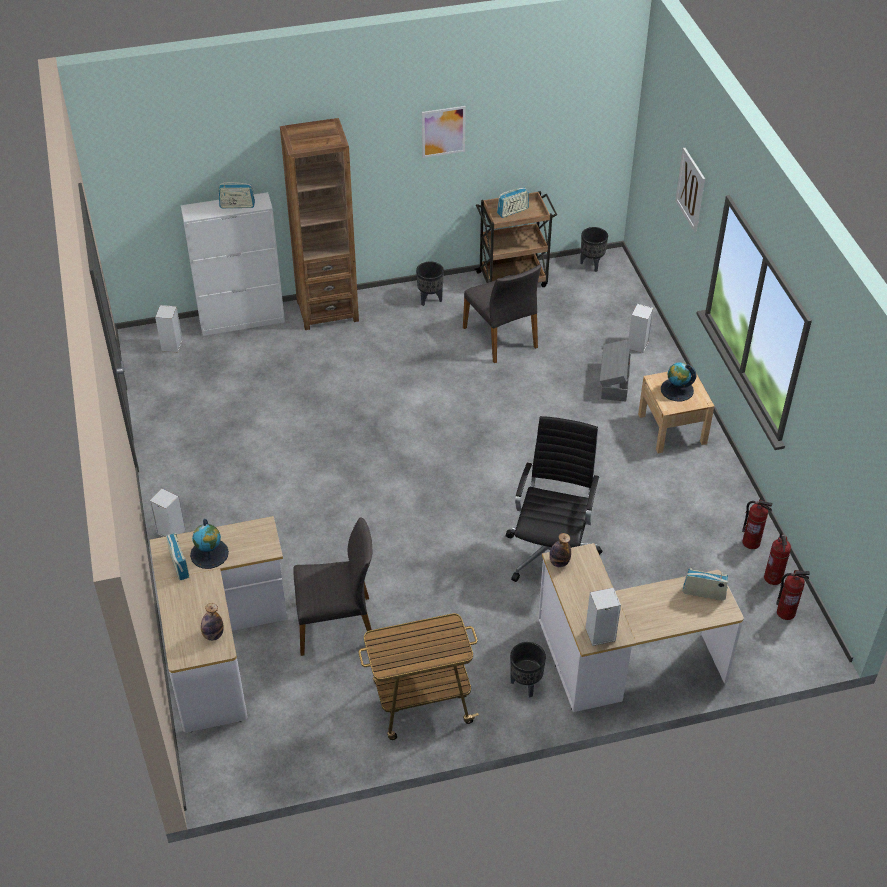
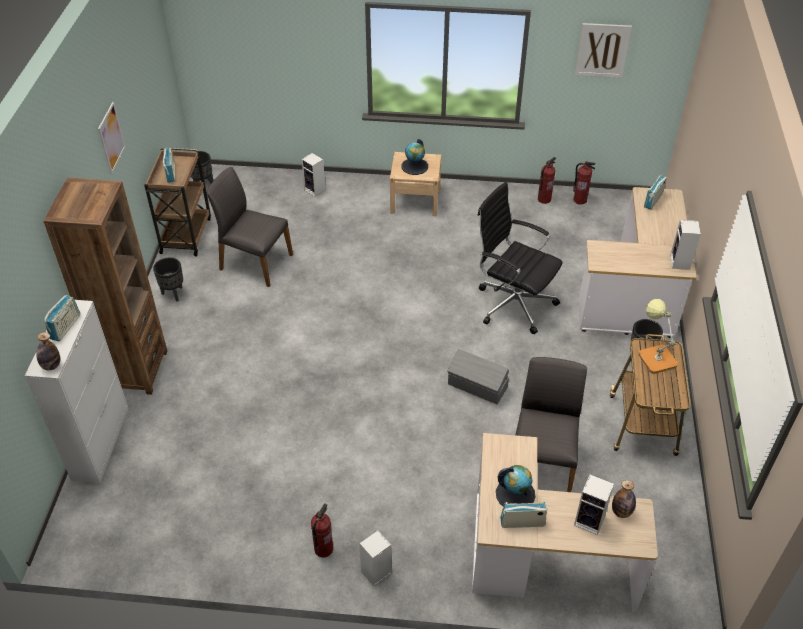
camera: 70 degrees left, 0 degrees up
(172, 346) = (97, 514): speaker -> speaker (590, 521)
(441, 638) = (654, 356): none -> table lamp
(501, 337) = (255, 262): grey chair -> grey chair turned 150 degrees counterclockwise
(559, 562) = (601, 263): bottle -> bottle (51, 366)
(614, 382) = (348, 214): grey storage box -> grey storage box (477, 386)
(690, 189) = (300, 38): picture -> picture (602, 50)
(786, 612) = (612, 204): fire extinguisher -> fire extinguisher (323, 549)

